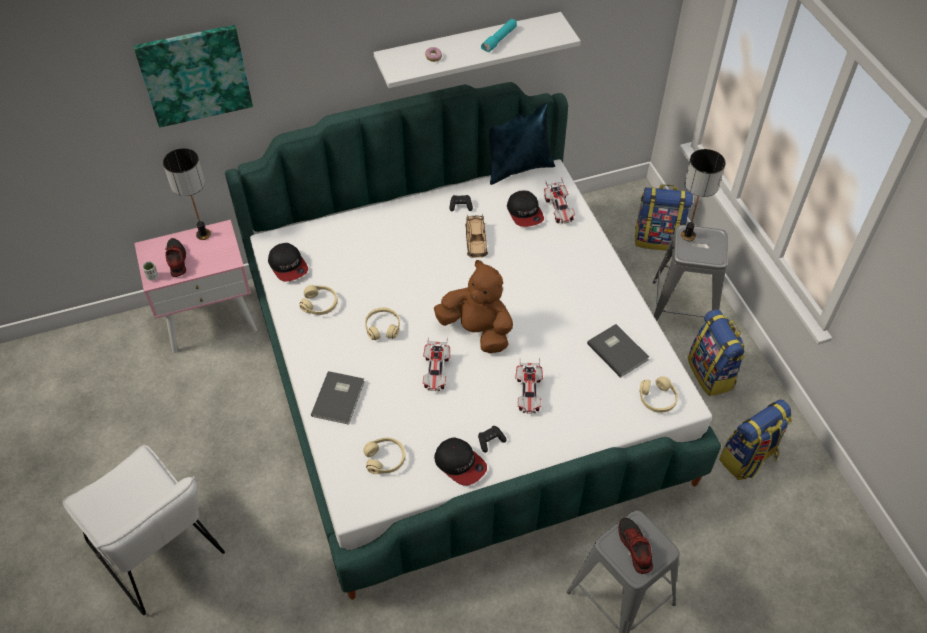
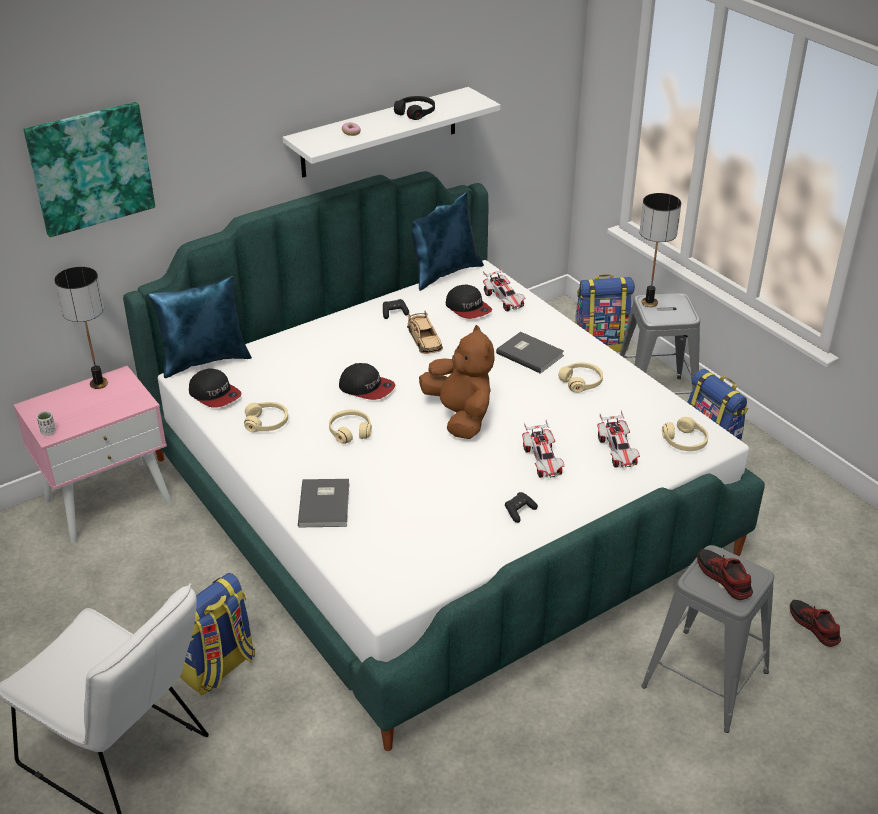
camera: 15 degrees left, 15 degrees down
(176, 260) = (73, 412): shoe -> shoe (813, 627)
(291, 228) = (205, 360): none -> blue pillow
(385, 459) = (404, 550): beige headphones -> beige headphones (581, 382)
(436, 371) = (429, 460): toy car -> toy car (617, 451)
(460, 464) = (494, 538): cap -> cap (367, 388)
(477, 330) = (460, 416): brown plush toy -> brown plush toy turned 45 degrees clockwise
(499, 40) = (415, 113): turquoise flashlight -> black headphones
(618, 350) = (623, 408): grey book -> grey book (530, 353)
(748, 459) = (783, 520): backpack -> backpack (218, 668)

